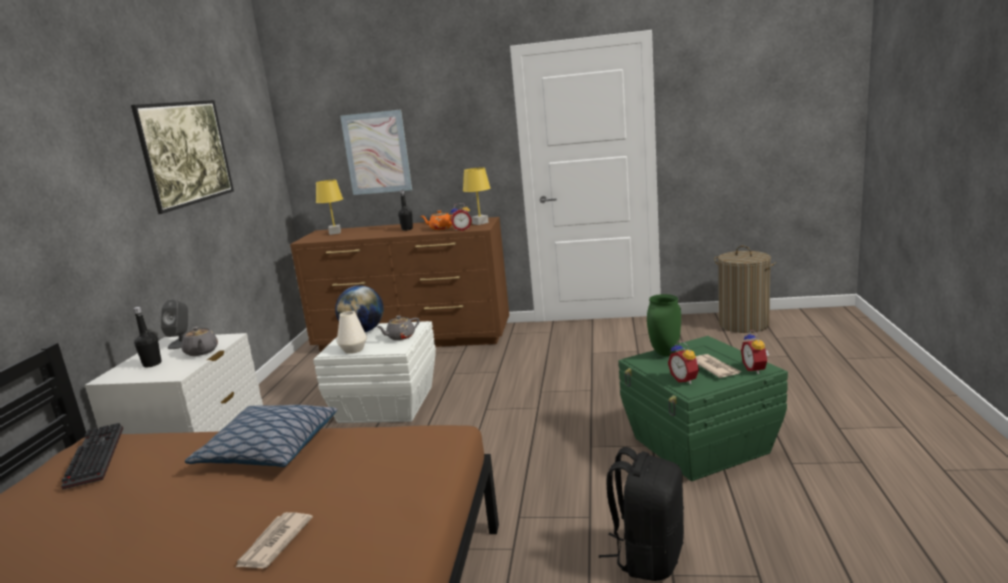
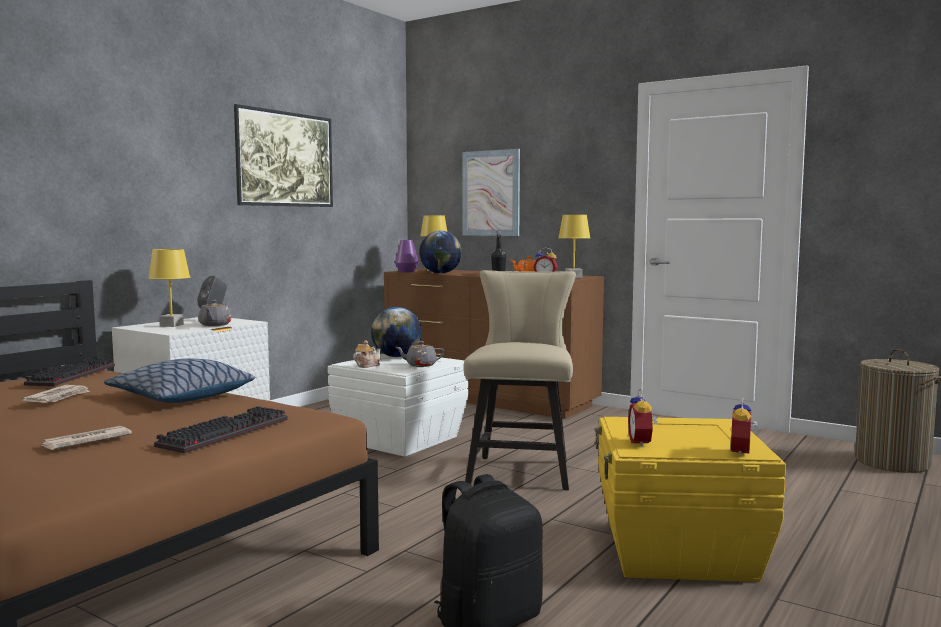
camera: 25 degrees right, 10 degrees down
(152, 364) = (171, 325): black bottle -> yellow table lamp
(312, 239) = (407, 271): none -> purple vase
(352, 237) = (440, 273): none -> globe
(353, 350) = (367, 365): white vase -> teapot
(391, 482) = (225, 432): none -> keyboard
(519, 406) = (521, 470): none -> beige chair
(664, 353) = (658, 421): green vase -> none
(700, 446) = (678, 551): green storage box -> yellow storage box
(715, 368) = (695, 442): newspaper -> newspaper (58, 397)

